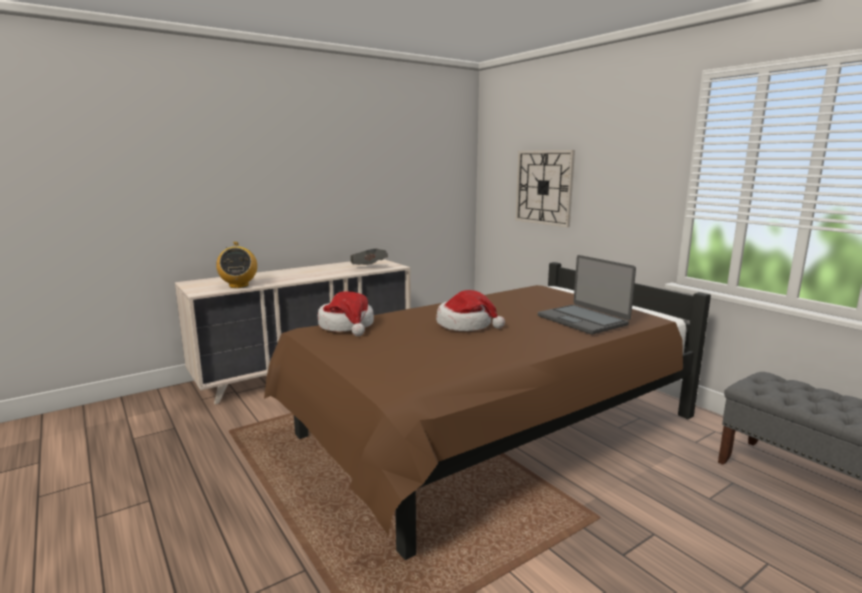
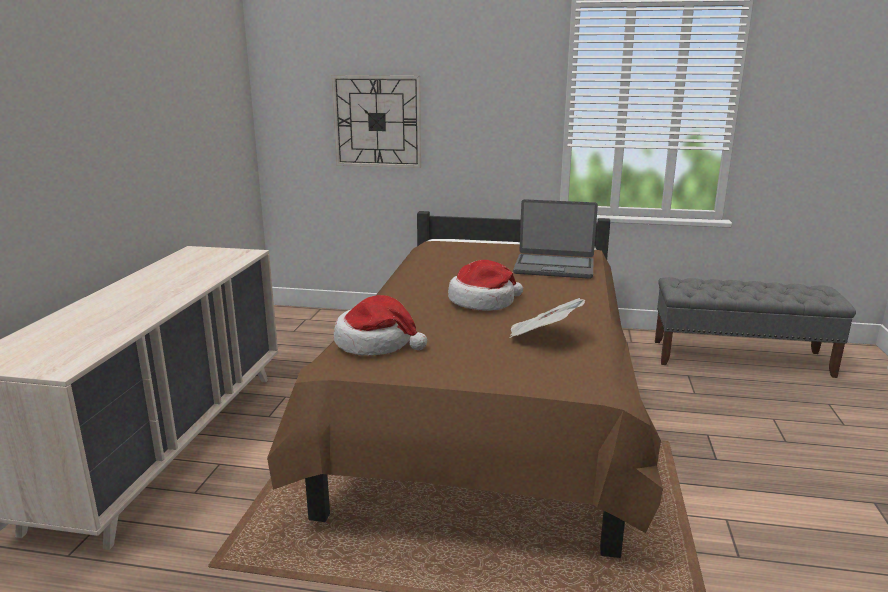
camera: 45 degrees left, 5 degrees up
(239, 286) = (98, 339): radio -> none
(369, 268) = (220, 263): newspaper -> newspaper (542, 336)

